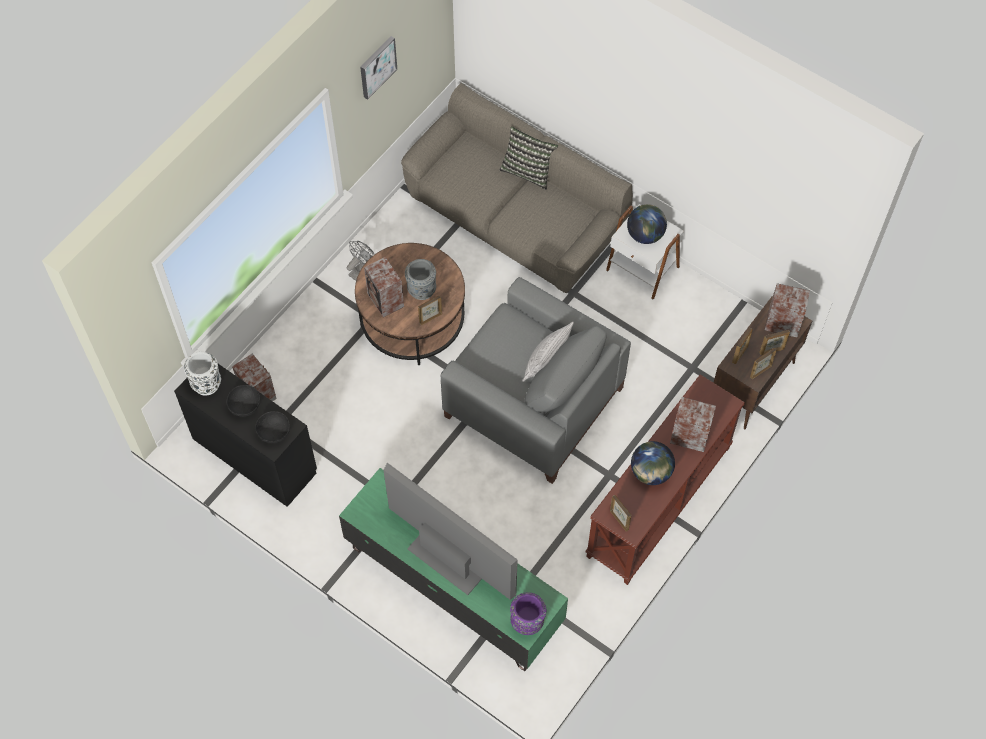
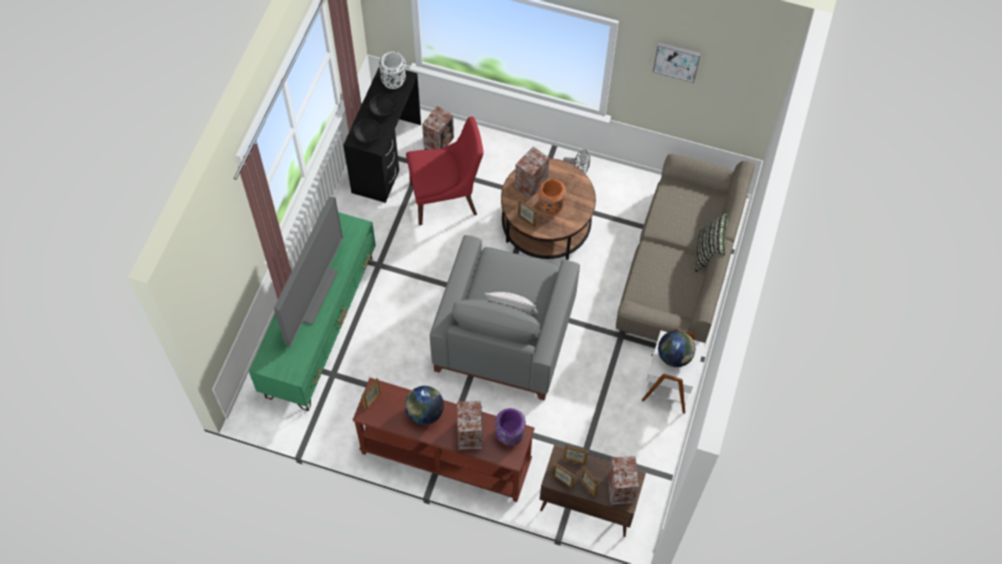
camera: 70 degrees right, 0 degrees up
(336, 408) = (446, 198): none -> red chair
(421, 290) = (550, 206): grey vase -> orange vase
(527, 622) = (272, 363): purple vase -> purple vase (509, 435)

